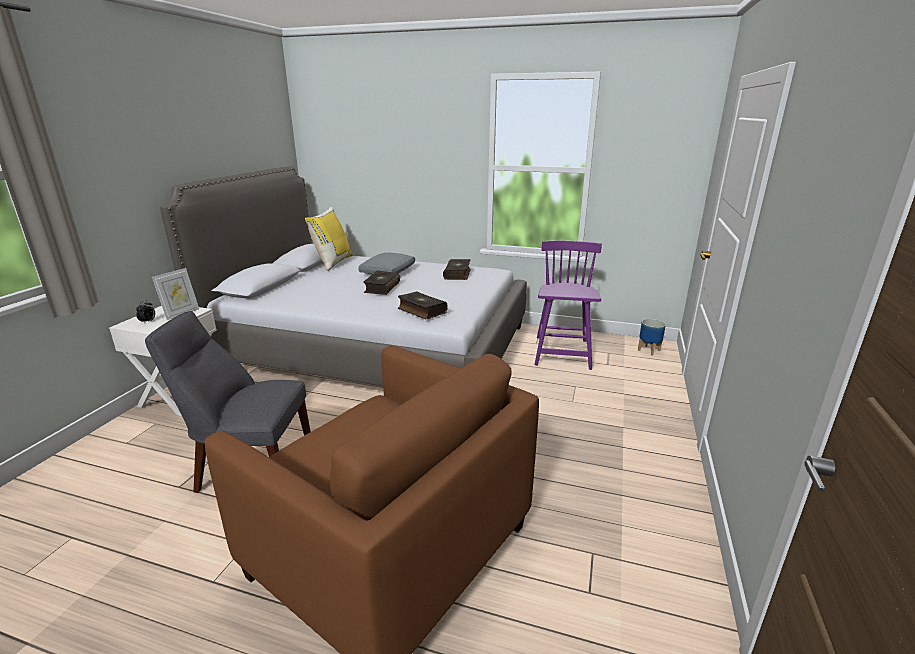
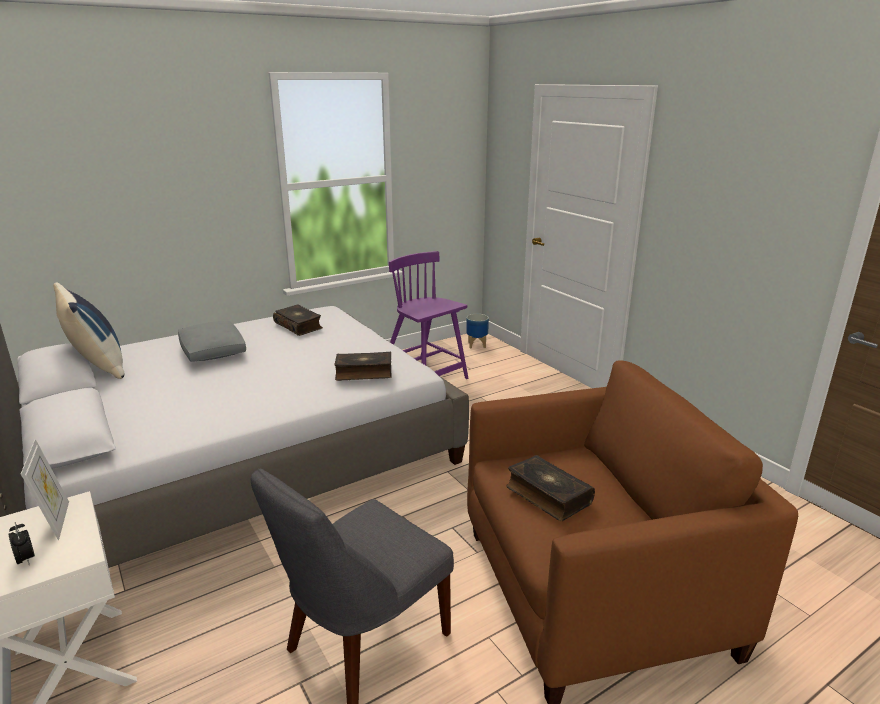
camera: 50 degrees left, 0 degrees up
(332, 262) = (97, 367): yellow pillow -> blue pillow
(381, 288) = (256, 369): book -> book (547, 495)

